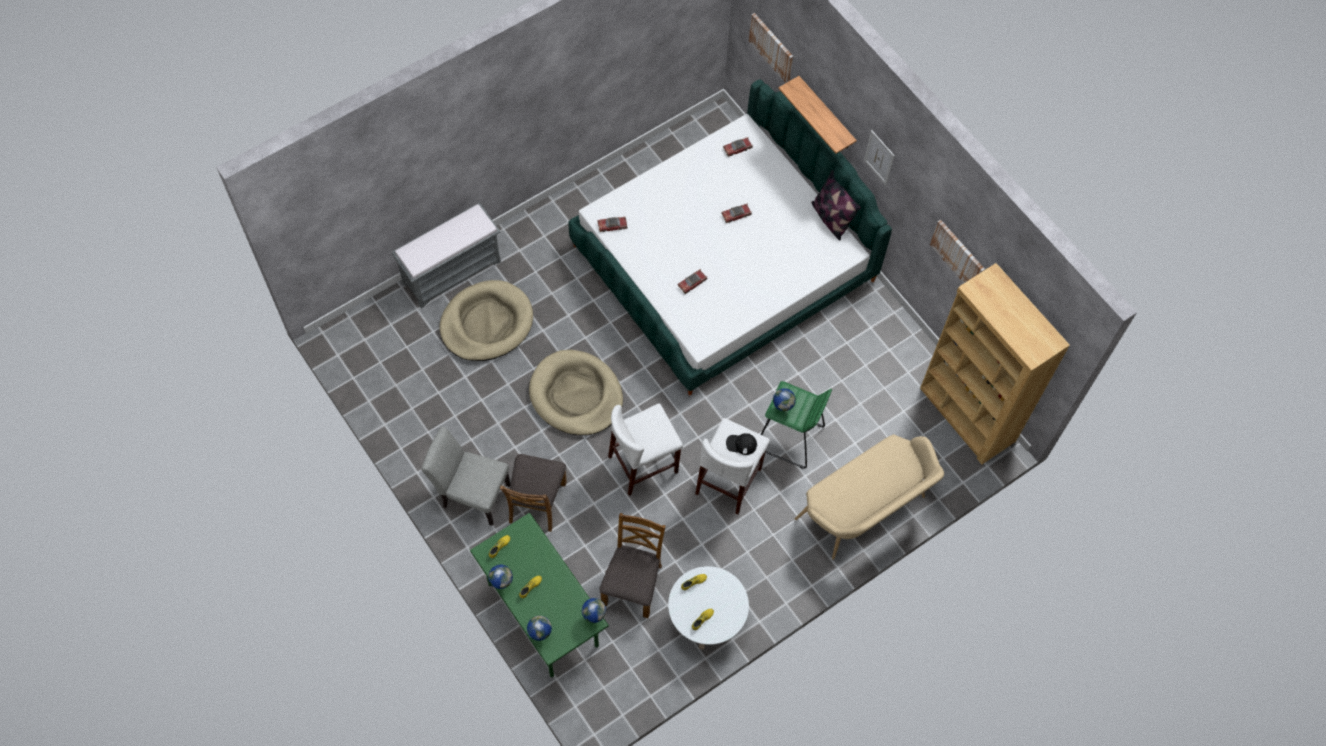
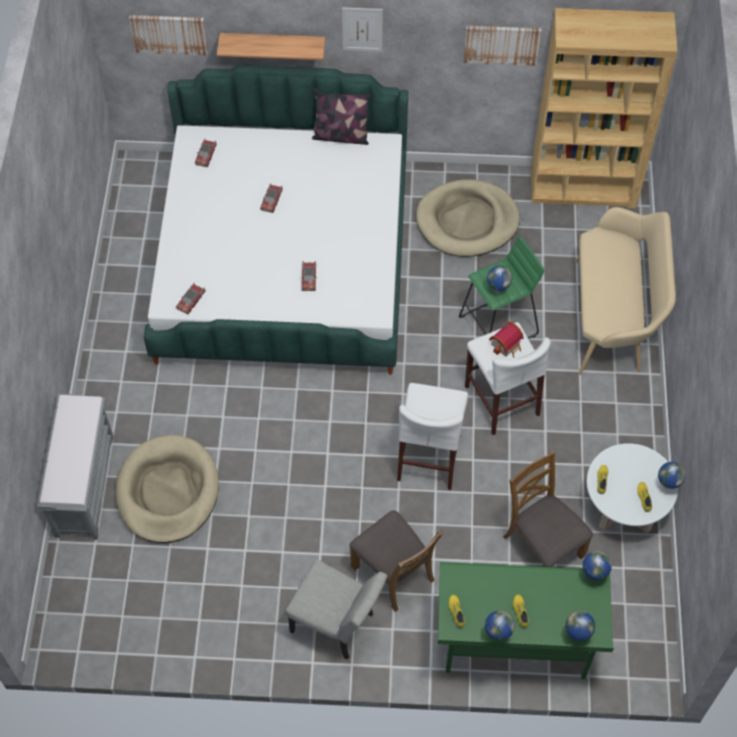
camera: 50 degrees left, 5 degrees down
(471, 494) = (338, 625): grey chair -> grey chair turned 120 degrees counterclockwise
(576, 395) = (312, 465): beige dog bed -> beige dog bed (467, 221)
(725, 629) = (666, 486): none -> globe
(741, 444) = (507, 345): black cap -> toy house

